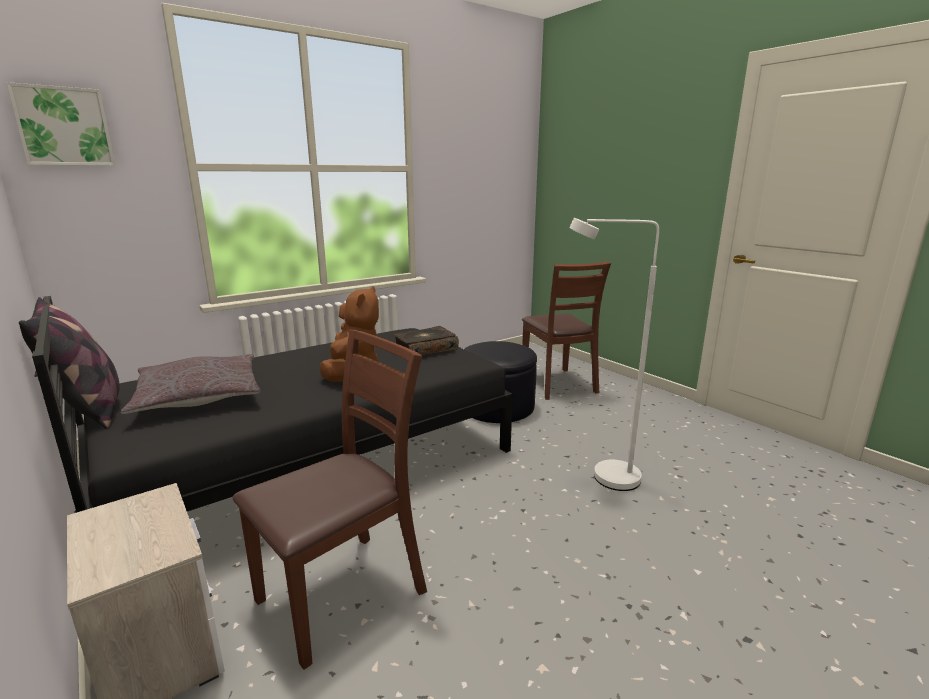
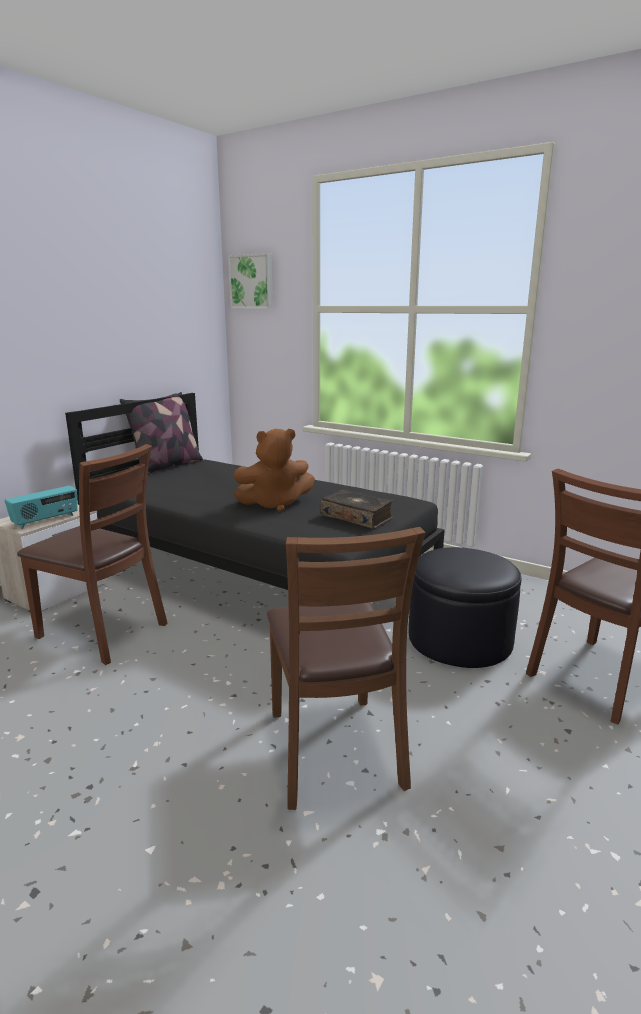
camera: 70 degrees right, 0 degrees up
(165, 529) = (46, 520): none -> radio
(199, 396) = (198, 479): grey pillow -> none
(603, 477) = (334, 750): white floor lamp -> brown chair

